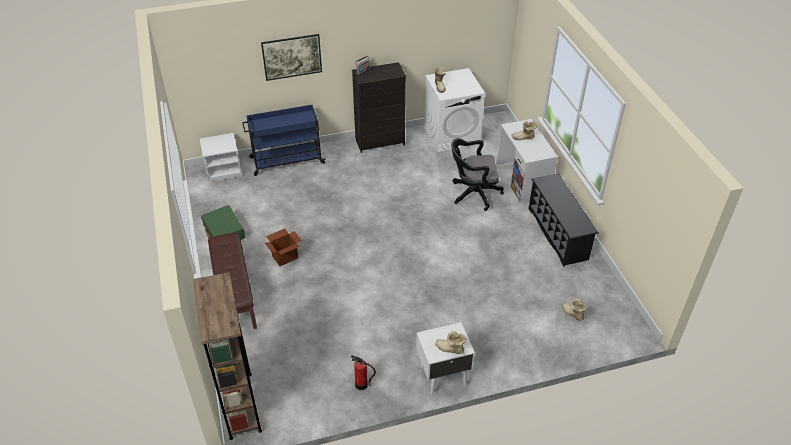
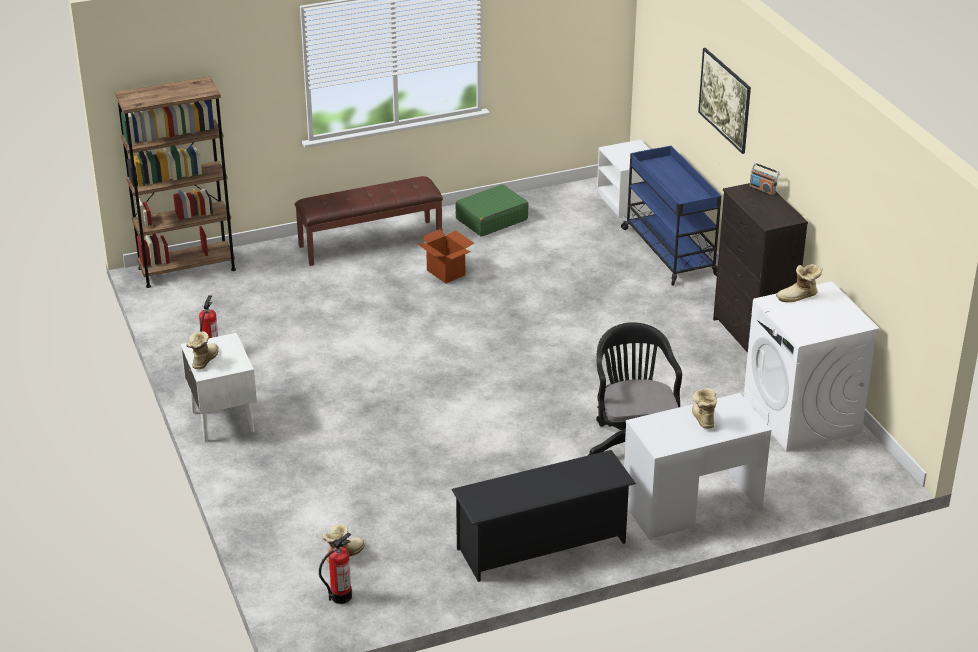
camera: 85 degrees right, 10 degrees down
(608, 316) = (341, 596): none -> fire extinguisher

